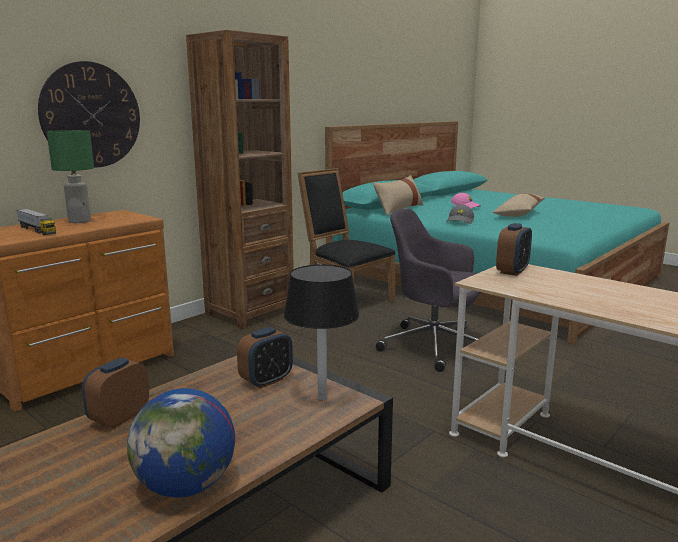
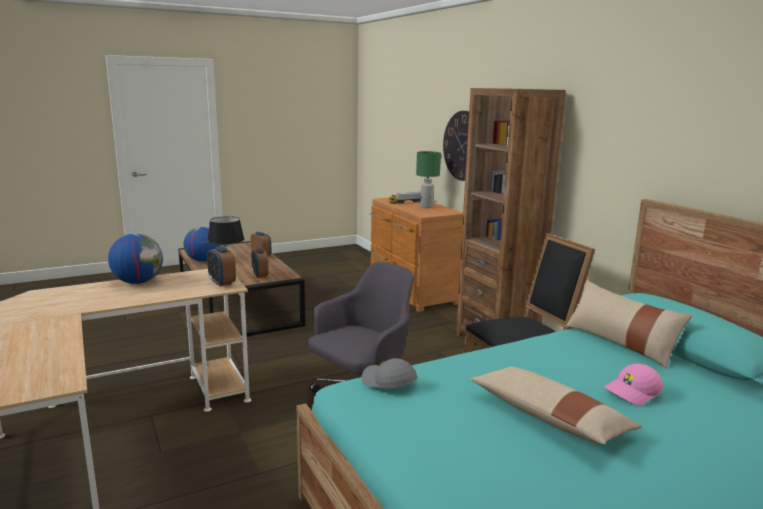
camera: 110 degrees right, 0 degrees up
(460, 221) = (506, 356): grey cap -> grey cap (388, 382)
(597, 304) = (138, 282): none -> globe

